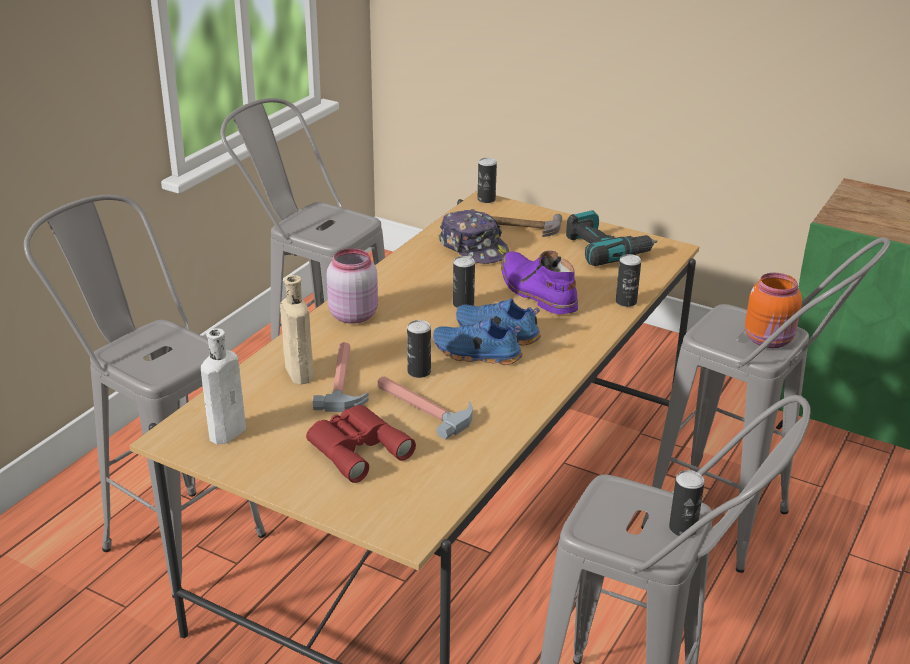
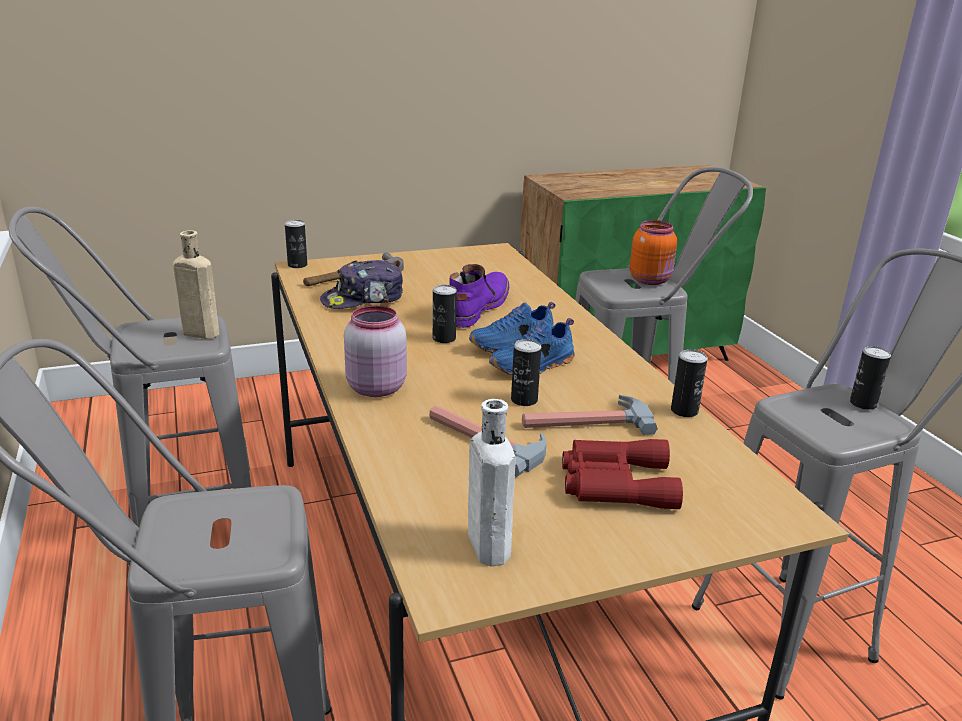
camera: 50 degrees left, 5 degrees down
(298, 372) = (432, 456): beige bottle -> beige bottle (198, 333)
(474, 248) = (363, 299): cap -> cap turned 150 degrees clockwise
(536, 292) = (475, 308): purple boot -> purple boot turned 105 degrees clockwise
(605, 249) = (458, 265): power drill -> none
(626, 302) = (544, 290): can -> can (684, 411)

